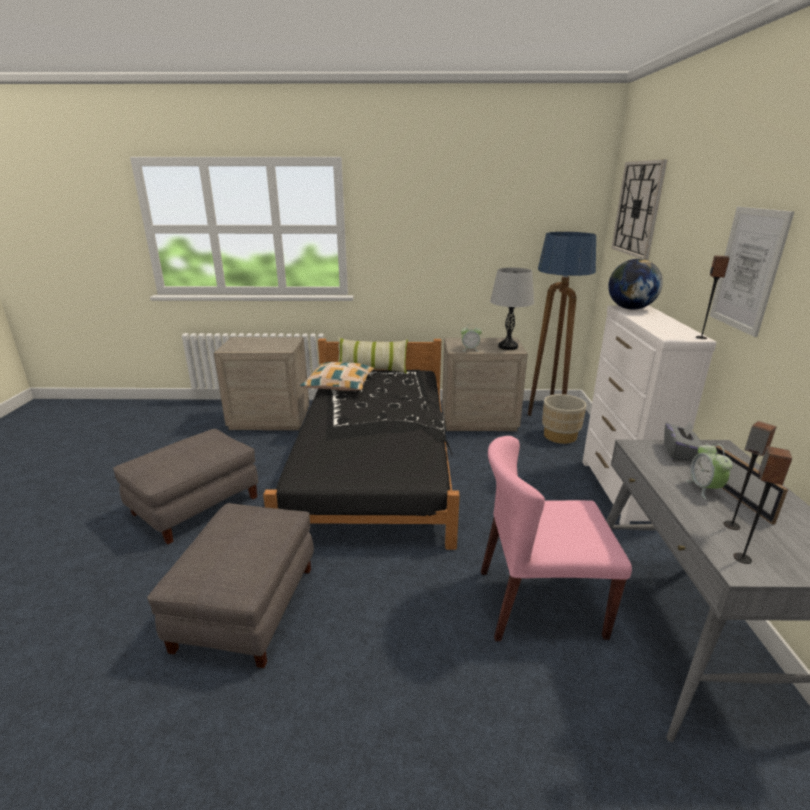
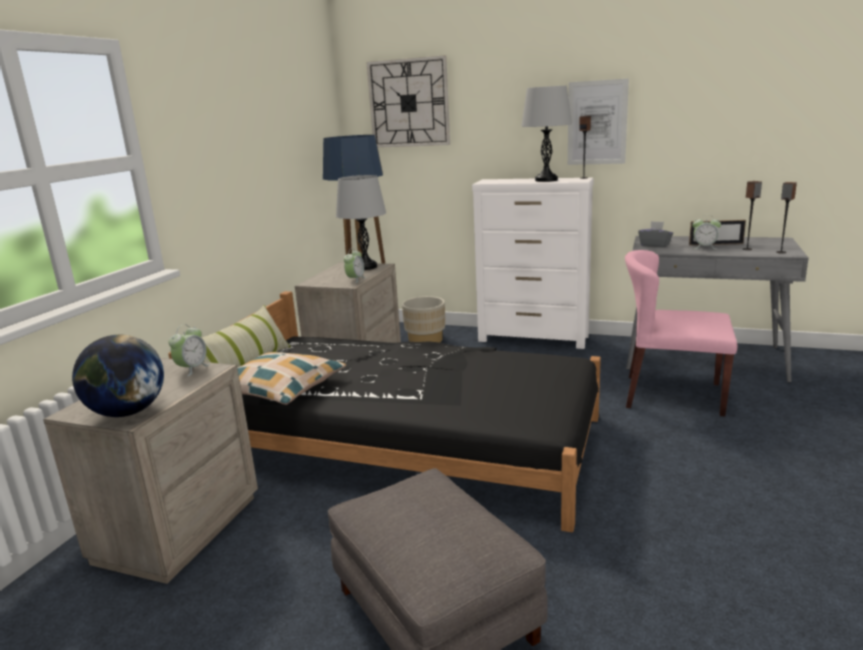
camera: 70 degrees left, 5 degrees down
(247, 607) = (684, 552): grey ottoman -> none
(286, 346) = (192, 369): none -> alarm clock
(539, 603) = (672, 395): pink chair -> pink chair turned 90 degrees clockwise
(630, 308) = (490, 181): globe -> globe (127, 412)
(662, 325) = (546, 180): none -> grey table lamp

